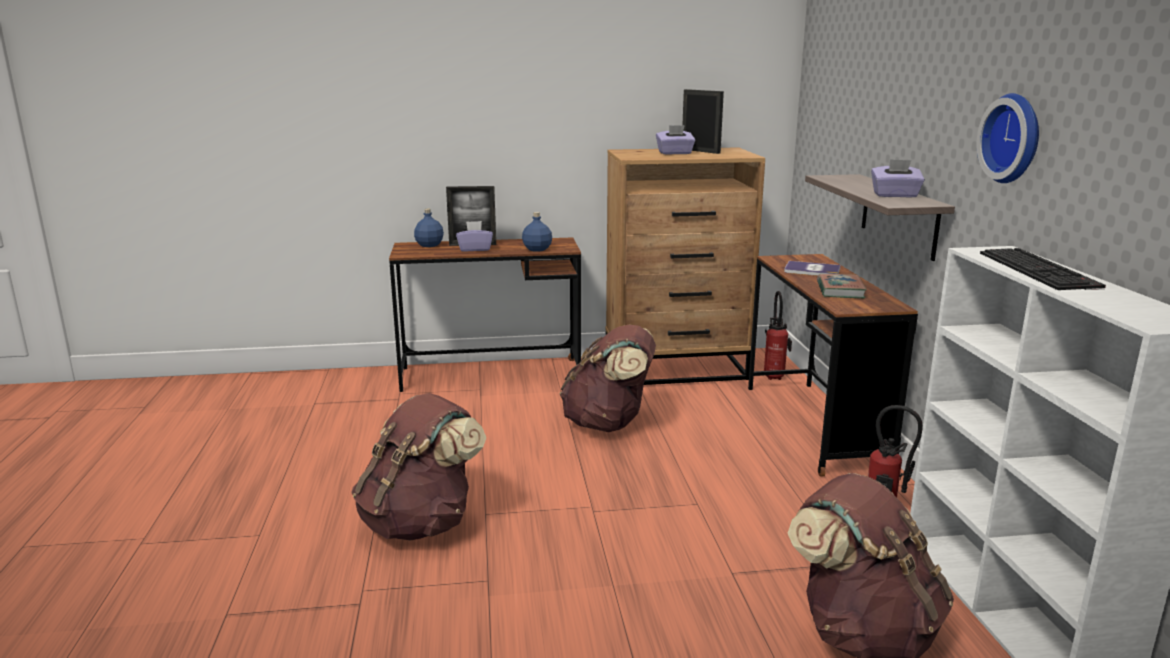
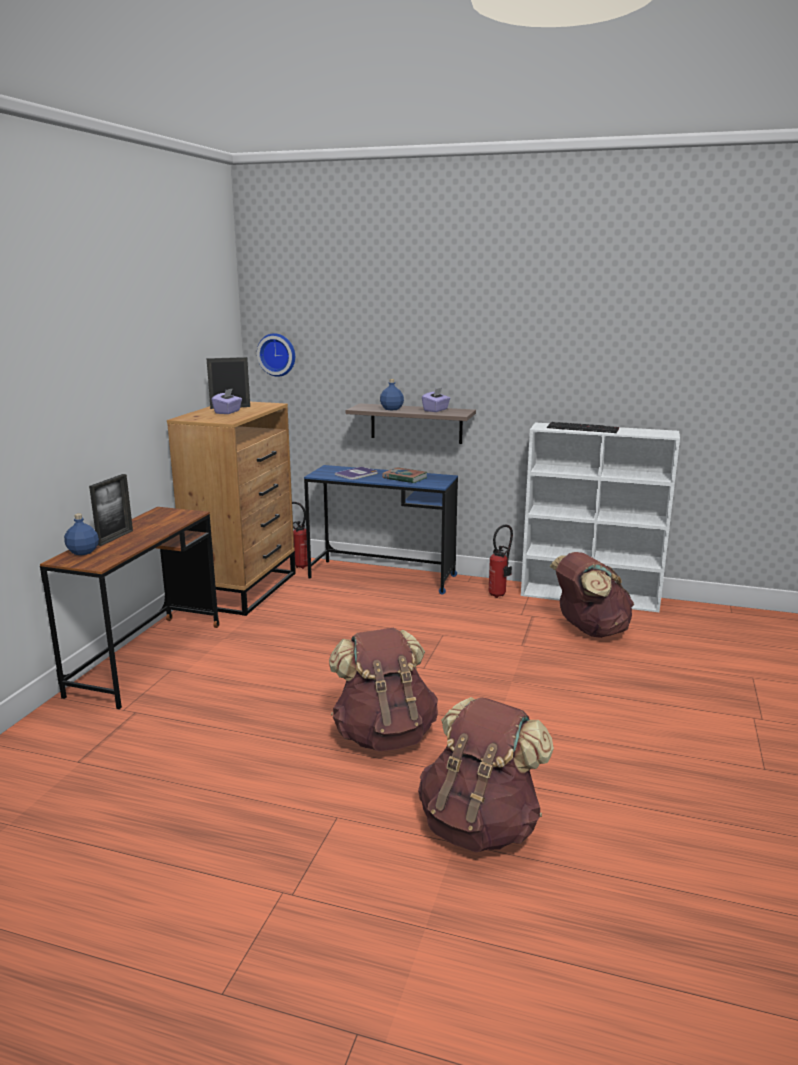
camera: 65 degrees left, 0 degrees up
(475, 249) = (133, 539): purple tissue box -> none
(537, 249) = (176, 521): blue bottle -> blue bottle (391, 409)
(609, 424) = (305, 634): brown backpack -> brown backpack (480, 826)
(814, 426) = (382, 577): brown desk -> blue desk
(1015, 138) = (522, 367): wall clock -> wall clock (277, 354)

